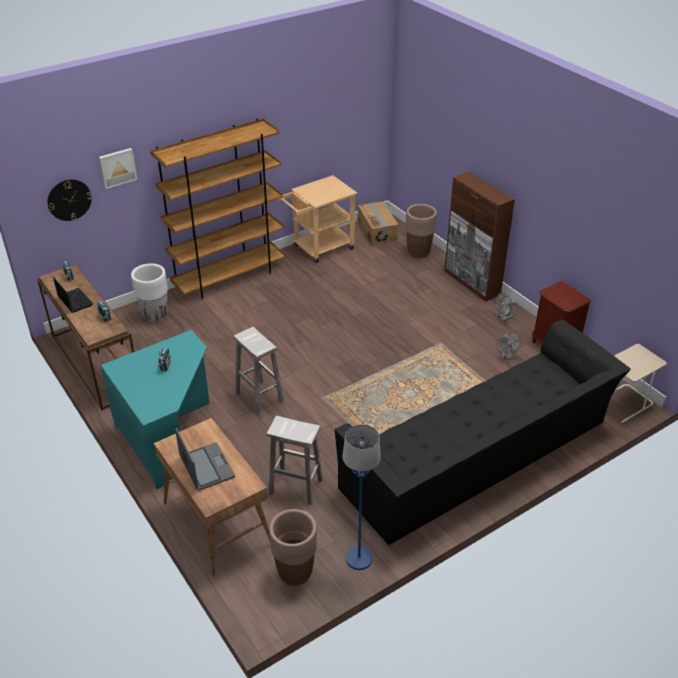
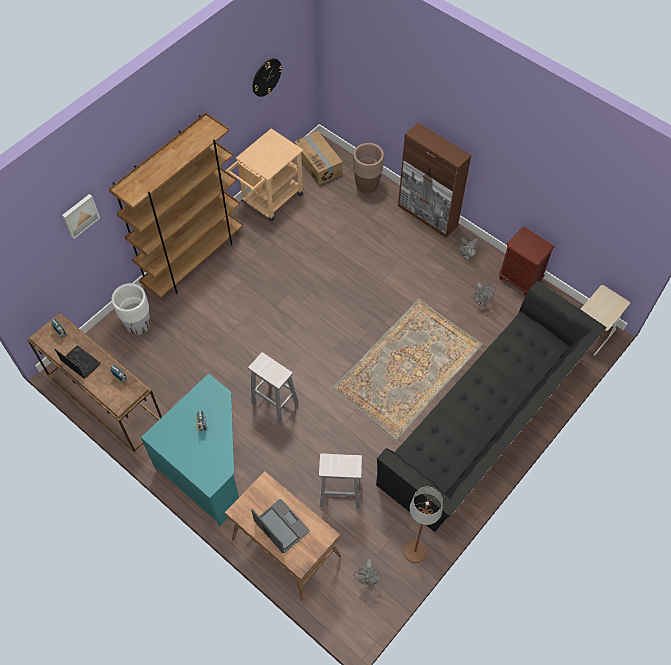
camera: 15 degrees left, 20 degrees up
(69, 199) = (41, 262): wall clock -> wall clock (266, 77)
(295, 572) = (367, 579): brown planter -> grey fan
(359, 559) = (415, 552): blue floor lamp -> brown floor lamp

